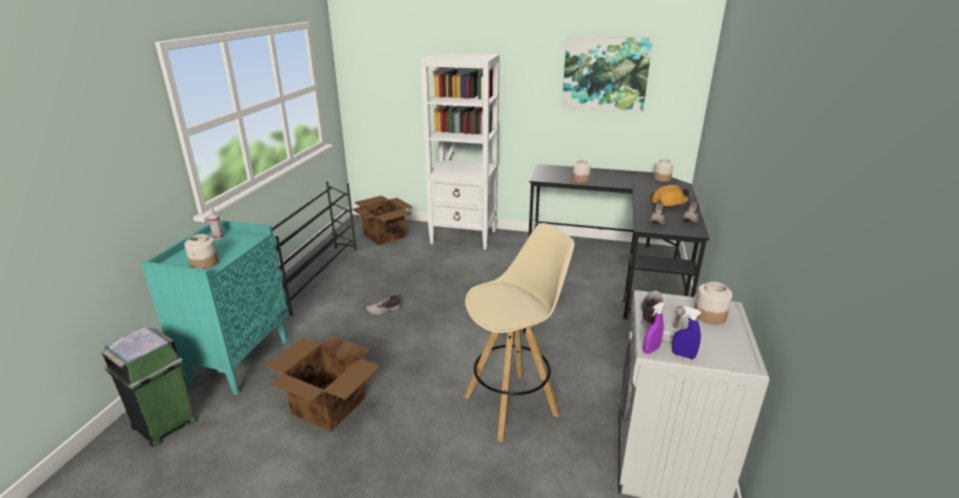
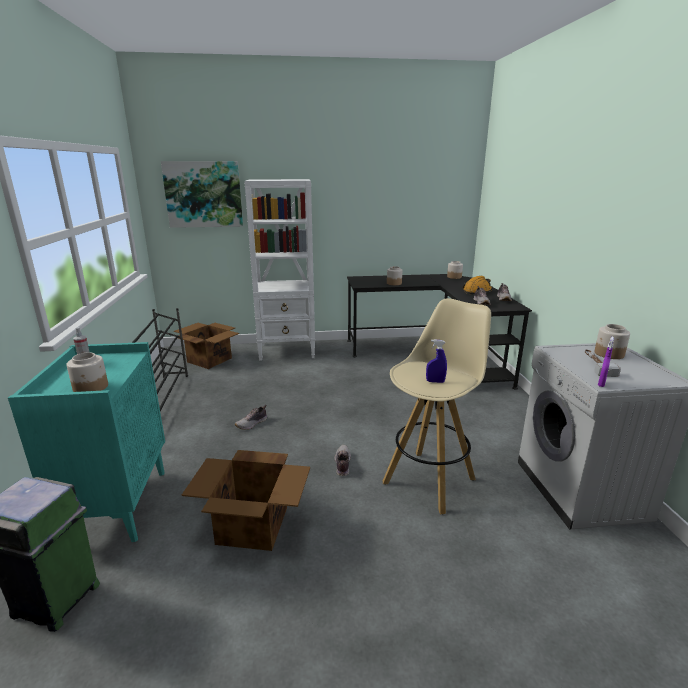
camera: 20 degrees left, 5 degrees down
(605, 74) = (400, 193): picture -> picture (203, 194)
(650, 314) = (569, 360): shoe -> shoe (342, 464)
(683, 355) = (628, 383): blue spray bottle -> blue spray bottle (435, 381)

